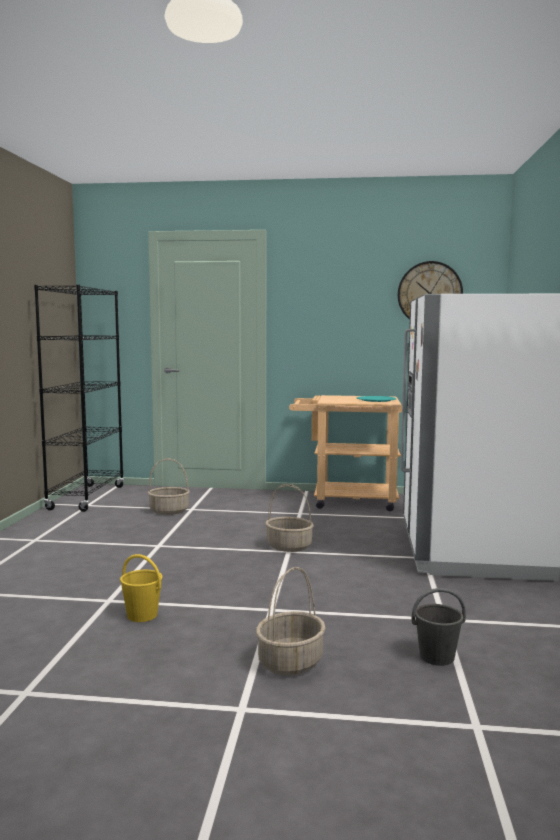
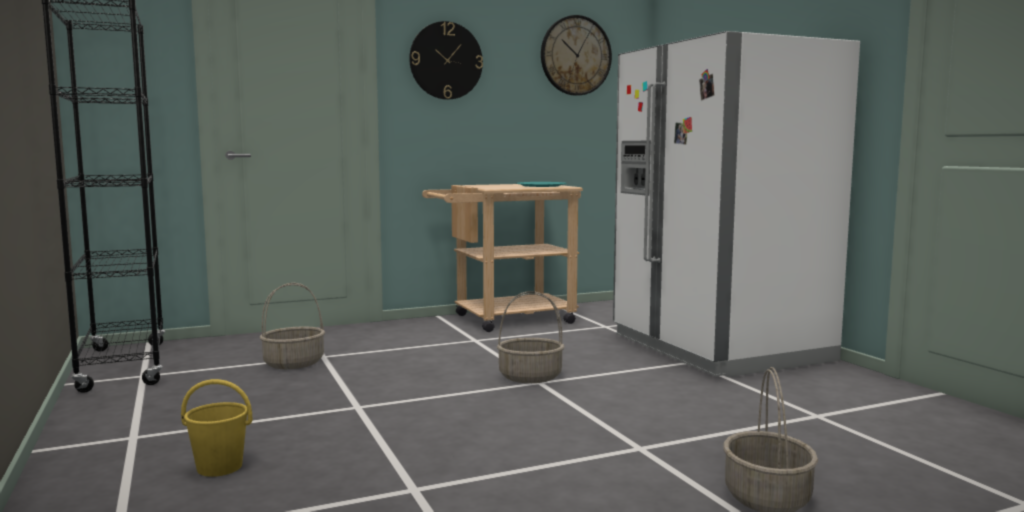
camera: 30 degrees left, 0 degrees up
(141, 615) = (496, 495): yellow bucket -> yellow bucket (218, 467)
(318, 302) = (446, 60): none -> wall clock
(436, 657) = (879, 452): grey bucket -> none

